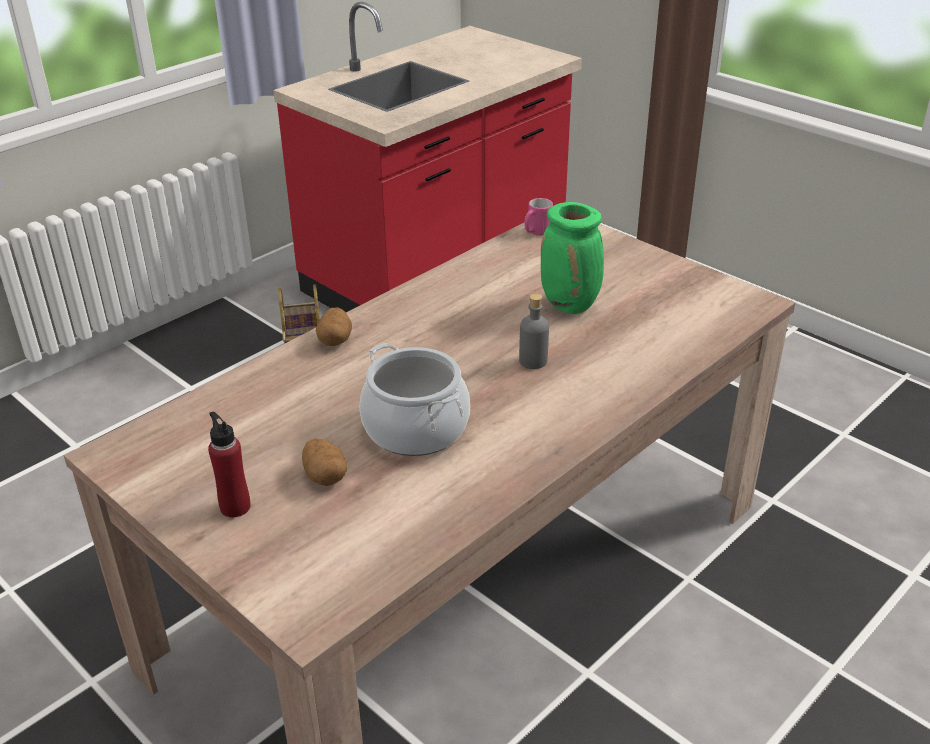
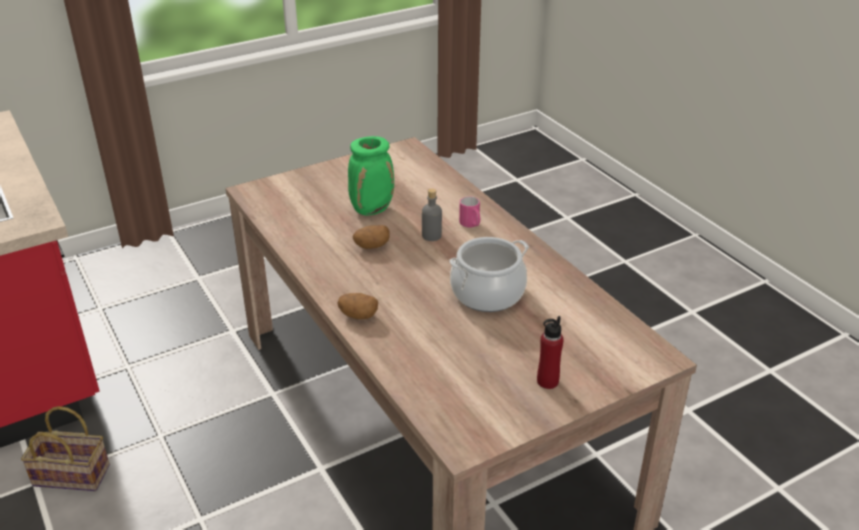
camera: 75 degrees left, 0 degrees up
(325, 476) = (526, 338): potato -> potato (371, 246)
(536, 232) = (261, 203): pink mug -> pink mug (471, 225)

